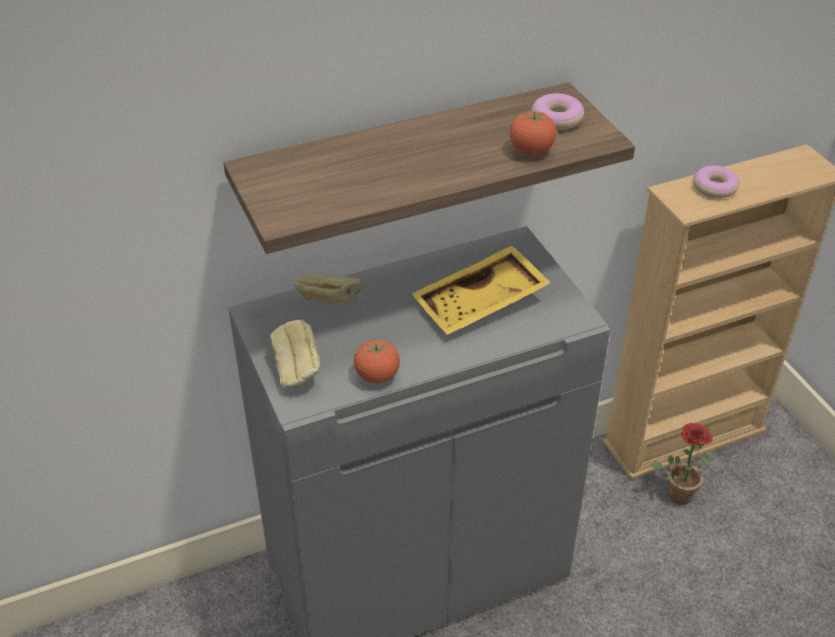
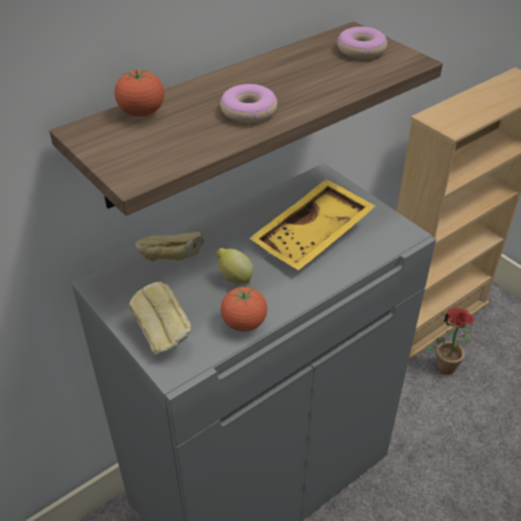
camera: 15 degrees left, 0 degrees up
(384, 331) = (234, 278): none -> lemon
(531, 150) = (353, 79): tomato -> tomato (142, 113)
(715, 188) = (464, 108): donut -> donut (249, 112)

